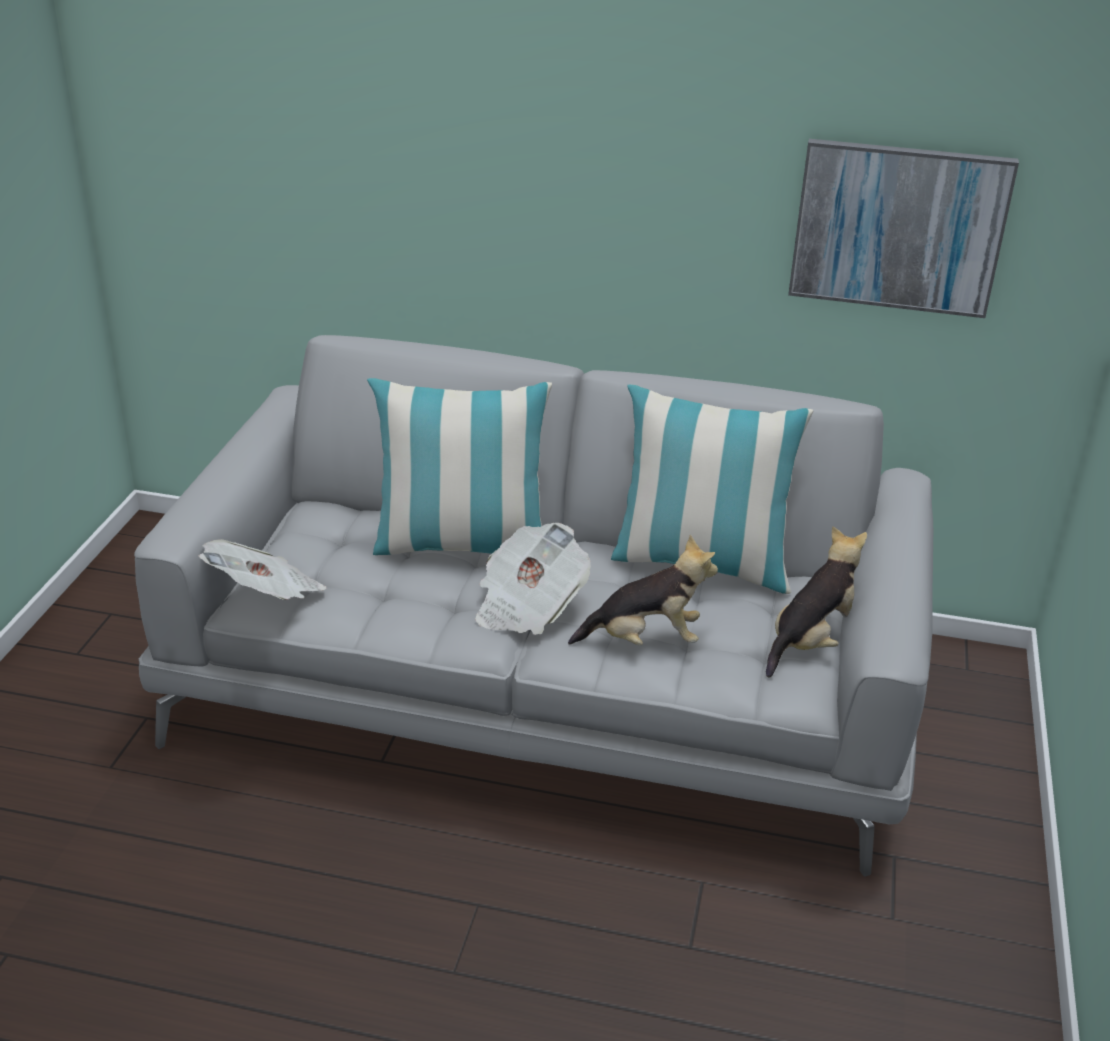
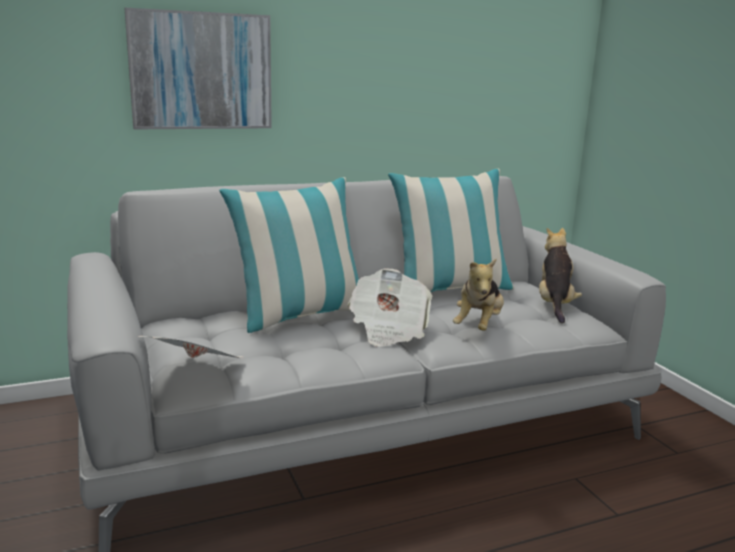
camera: 35 degrees left, 15 degrees down
(645, 640) = (478, 326): plush toy -> plush toy turned 150 degrees clockwise
(898, 227) = (486, 73): picture -> picture (201, 71)

